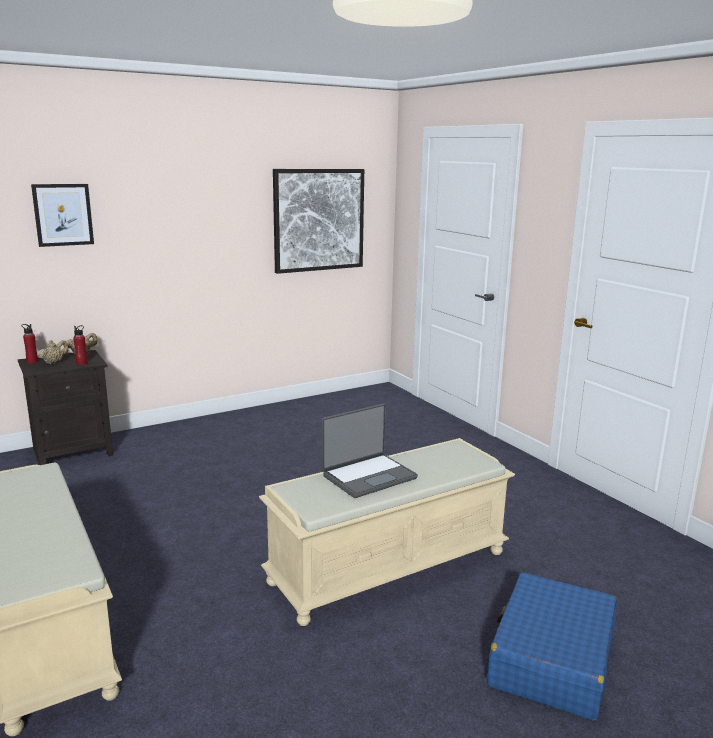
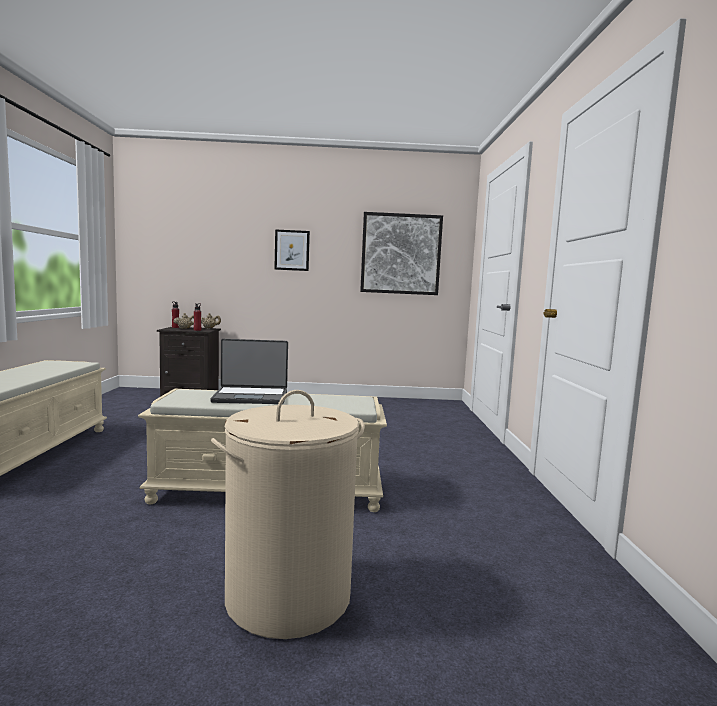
camera: 30 degrees right, 10 degrees down
(63, 214) = (212, 235): picture -> picture (292, 250)
(551, 660) = (288, 597): blue suitcase -> beige laundry basket

